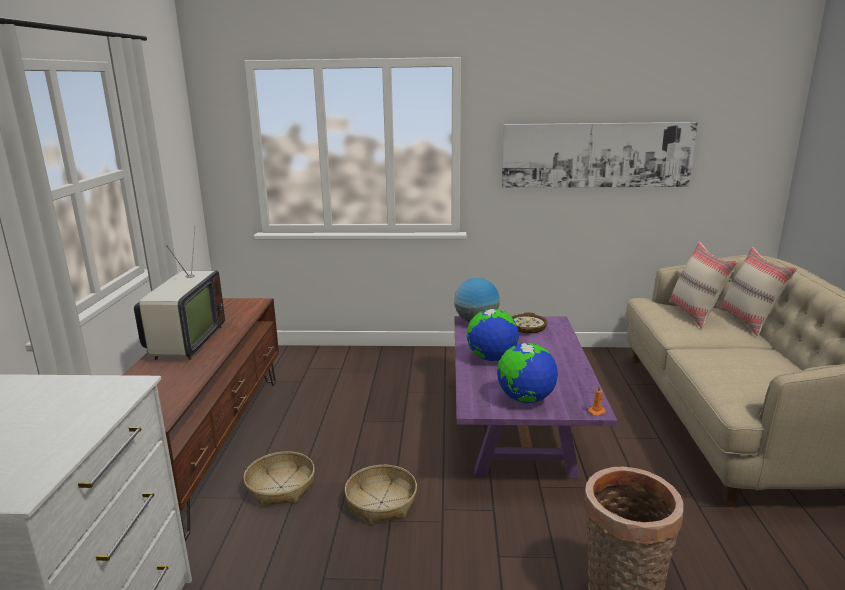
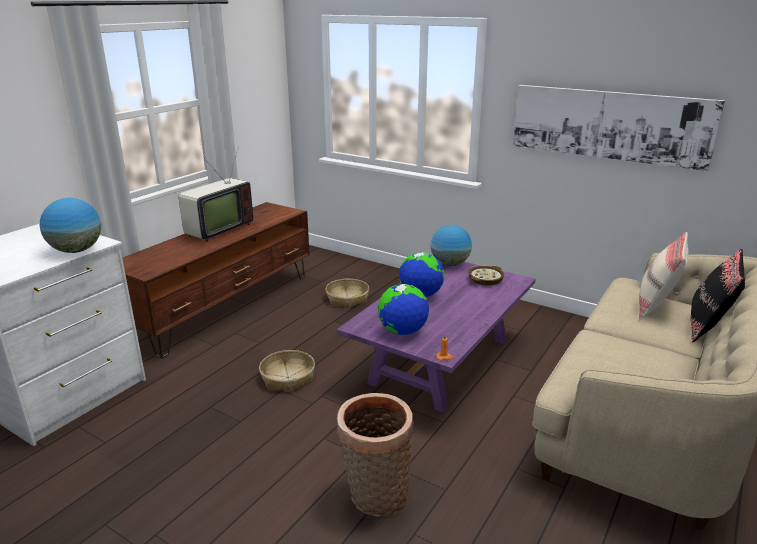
camera: 30 degrees right, 5 degrees up
(105, 405) = (76, 250): none -> globe
(281, 487) = (240, 346): basket -> basket (347, 298)
(748, 321) = (708, 327): beige pillow -> black pillow

